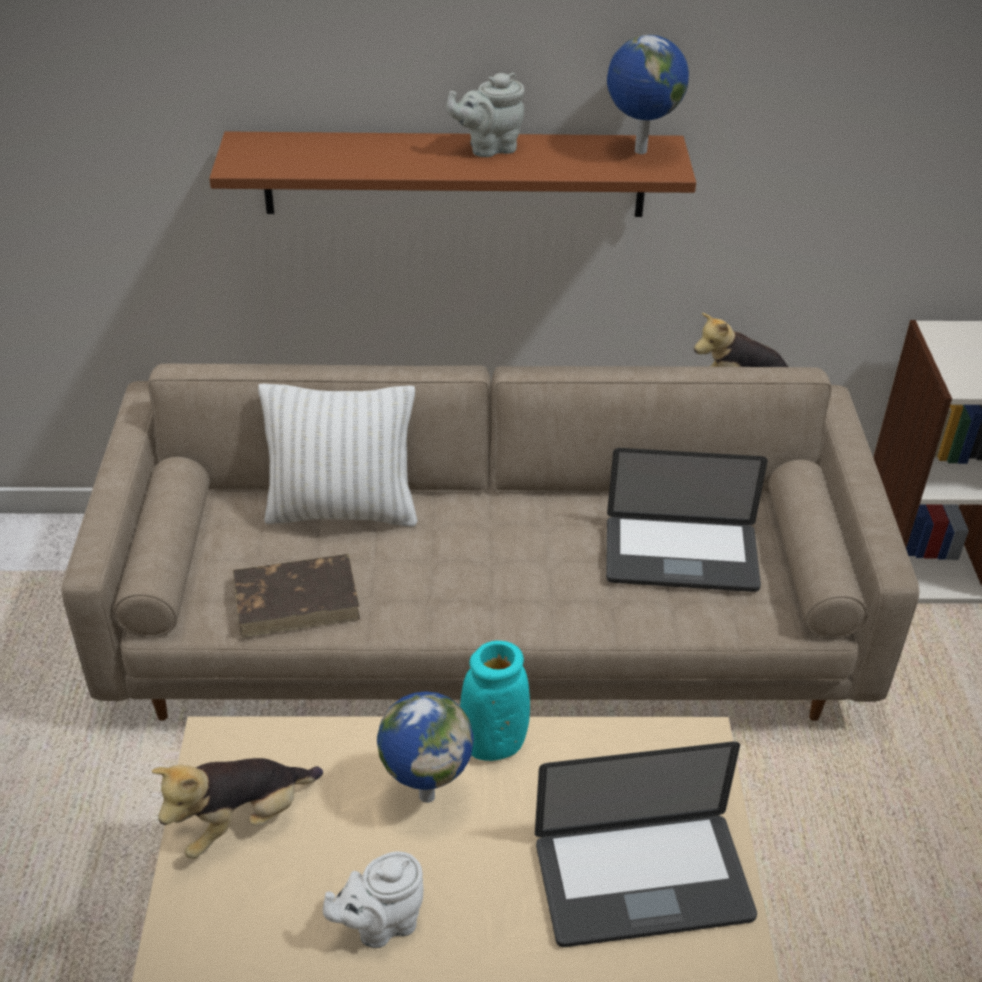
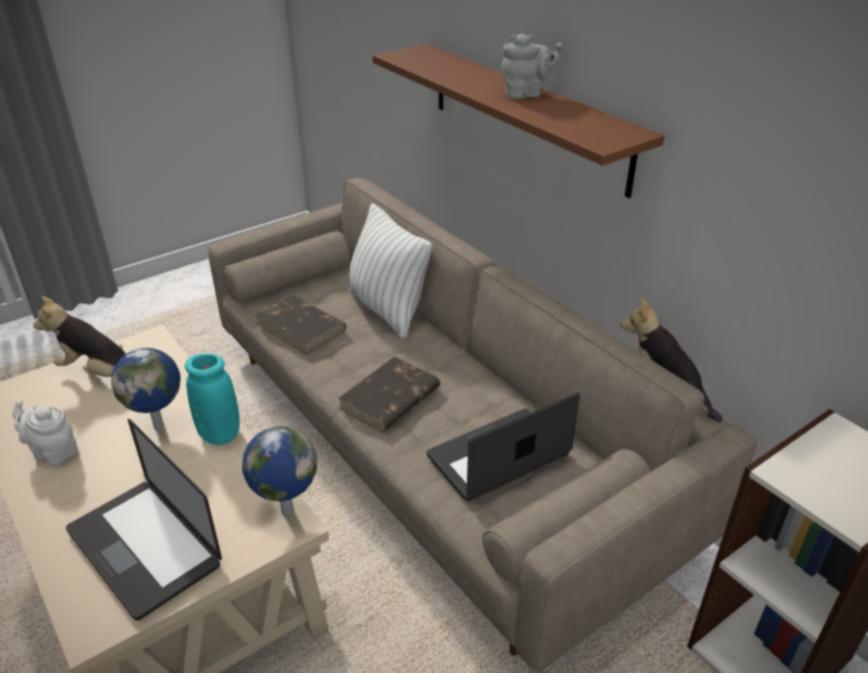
camera: 55 degrees right, 5 degrees down
(489, 148) = (526, 94): grey teapot -> grey teapot turned 135 degrees clockwise
(517, 588) = (389, 399): none -> brown book
(639, 151) = (610, 129): globe -> globe (286, 511)
(681, 556) = (498, 456): laptop -> laptop turned 90 degrees clockwise

